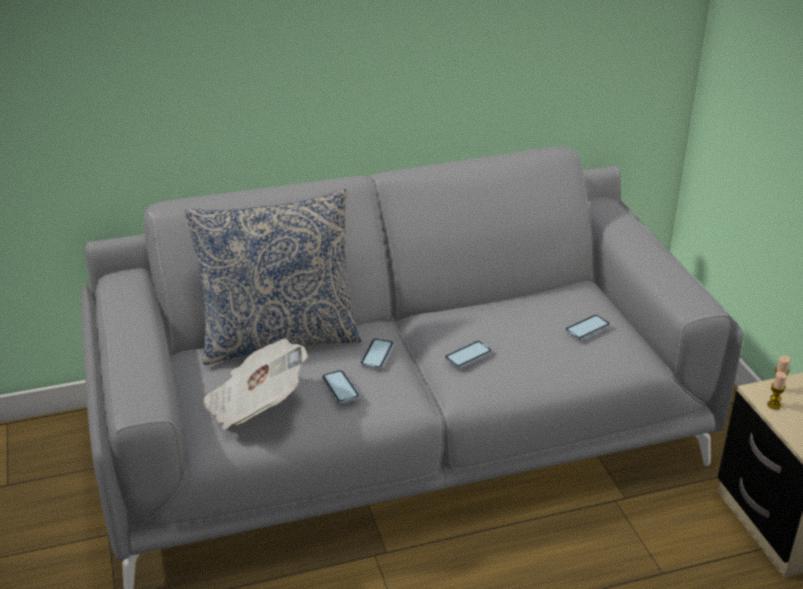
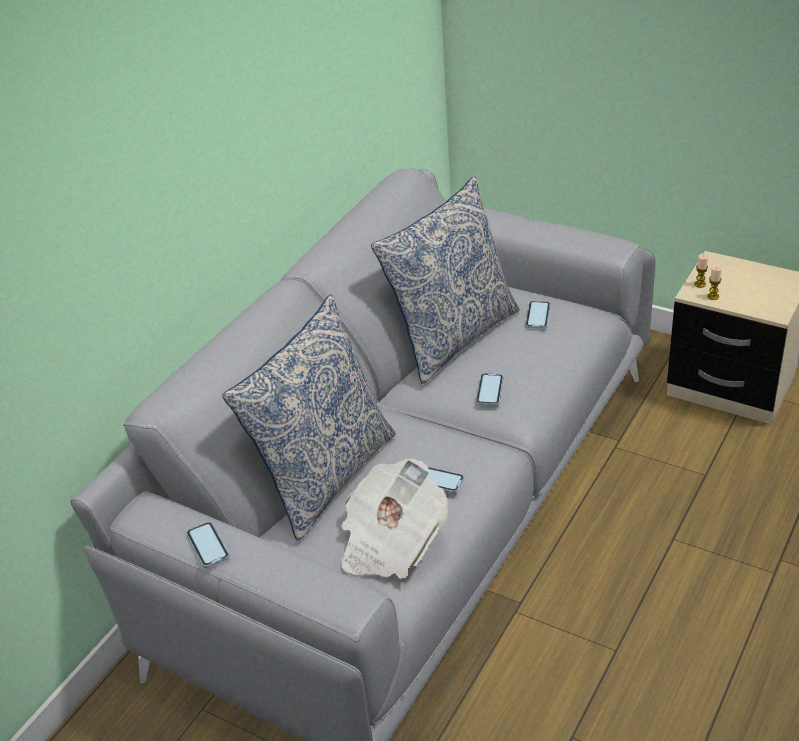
camera: 40 degrees left, 5 degrees up
(377, 355) = (423, 436): phone -> phone (208, 546)
(499, 305) = (452, 337): none -> pillow

